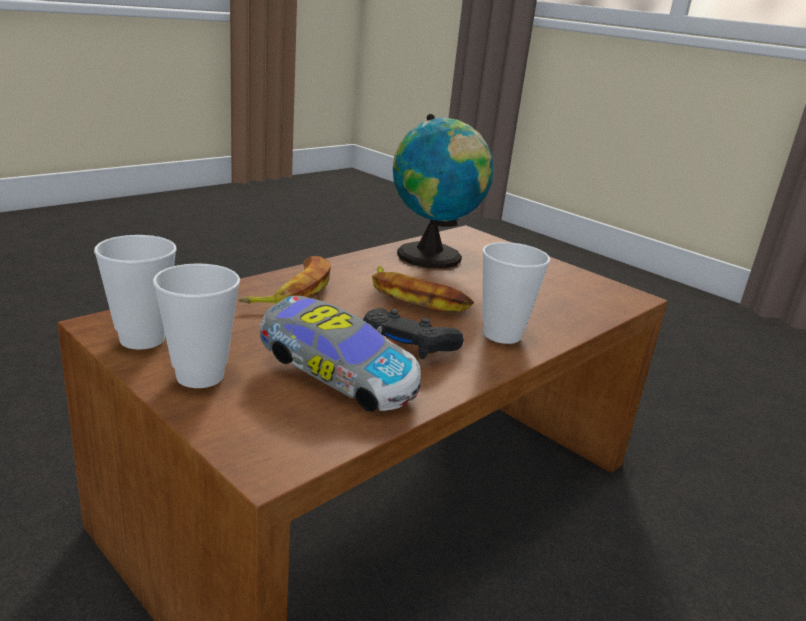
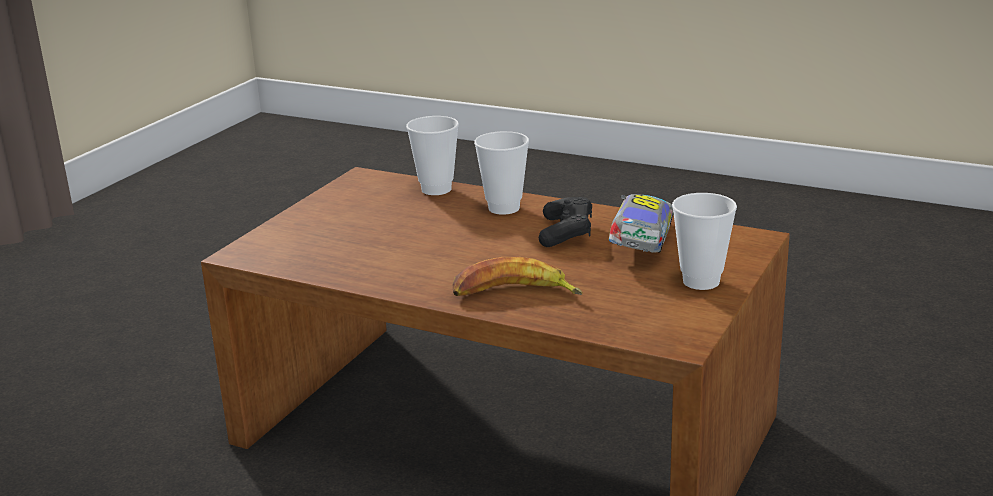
camera: 105 degrees left, 0 degrees up
(142, 339) = (682, 318): cup -> cup (436, 189)
(416, 298) = (466, 245): banana -> none
(433, 257) = (347, 256): globe -> none

